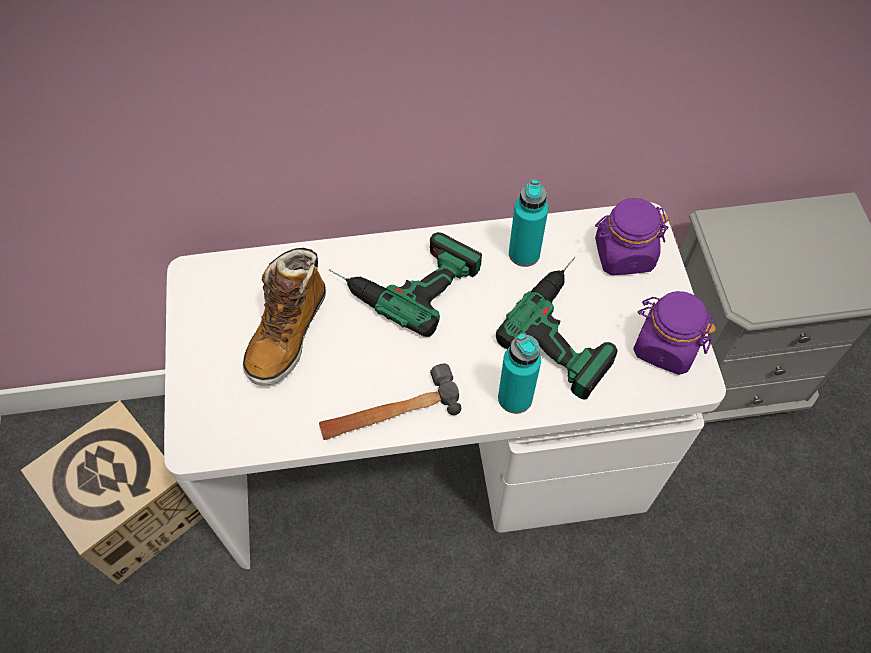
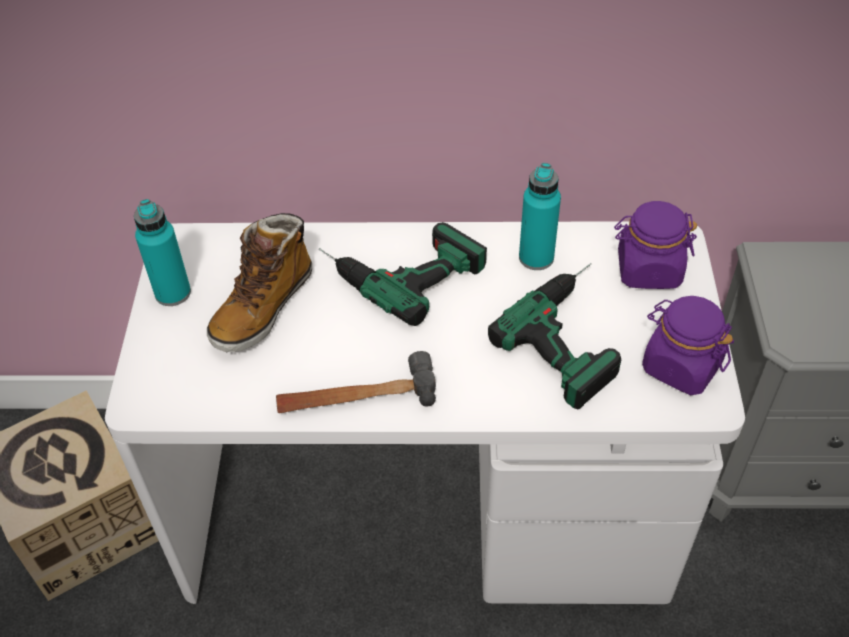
camera: 10 degrees right, 10 degrees down
(515, 398) = (499, 398): turquoise bottle -> turquoise bottle (173, 293)

